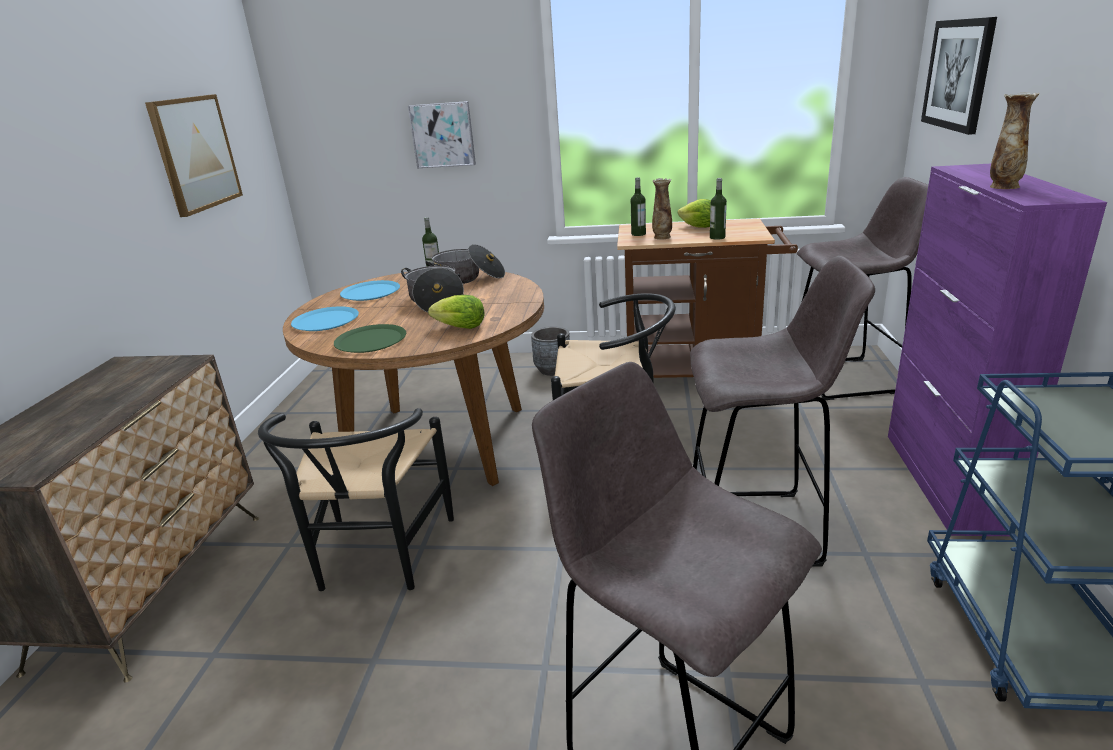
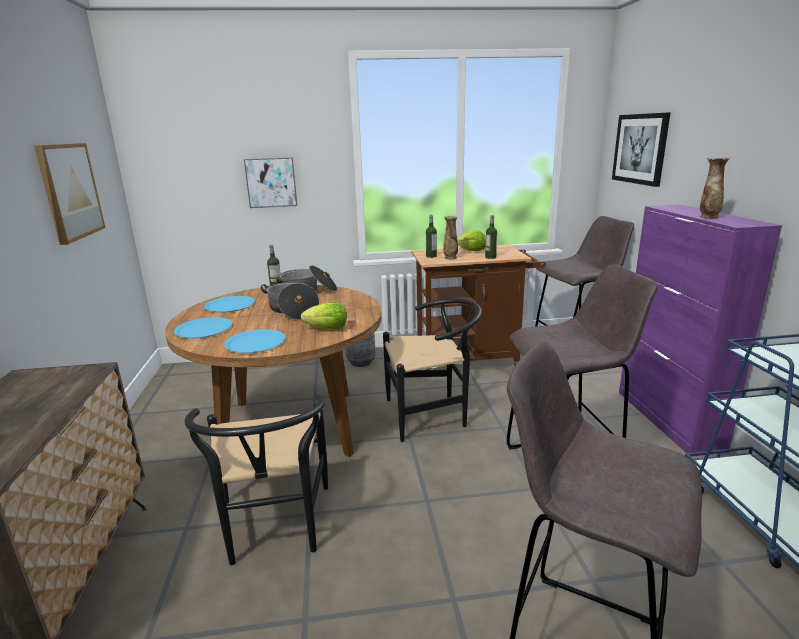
camera: 15 degrees left, 5 degrees down
(370, 340) = (255, 342): green plate -> blue plate

